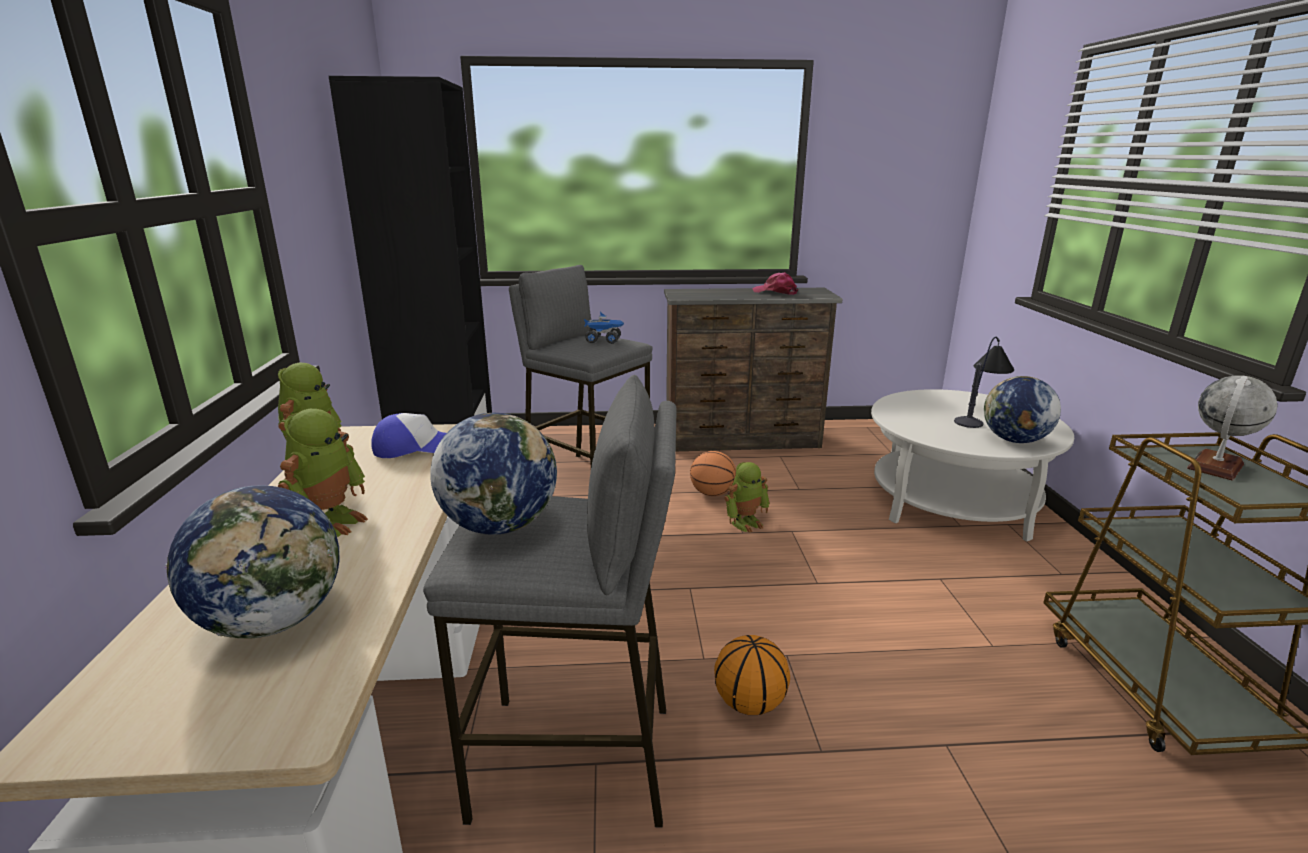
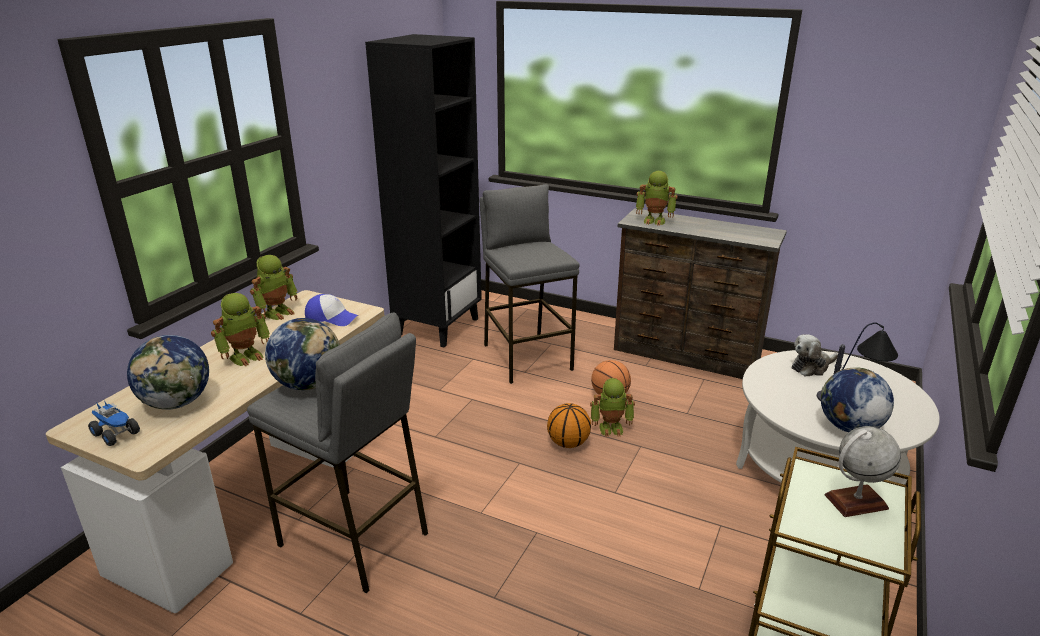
camera: 30 degrees right, 5 degrees up
(604, 341) = (542, 252): toy truck -> toy truck (117, 434)
(701, 294) = (654, 220): none -> toy robot
(749, 704) = (480, 551): basketball -> basketball (567, 443)
(775, 292) = (726, 229): pink cap -> none
(920, 404) = (811, 367): none -> plush toy

